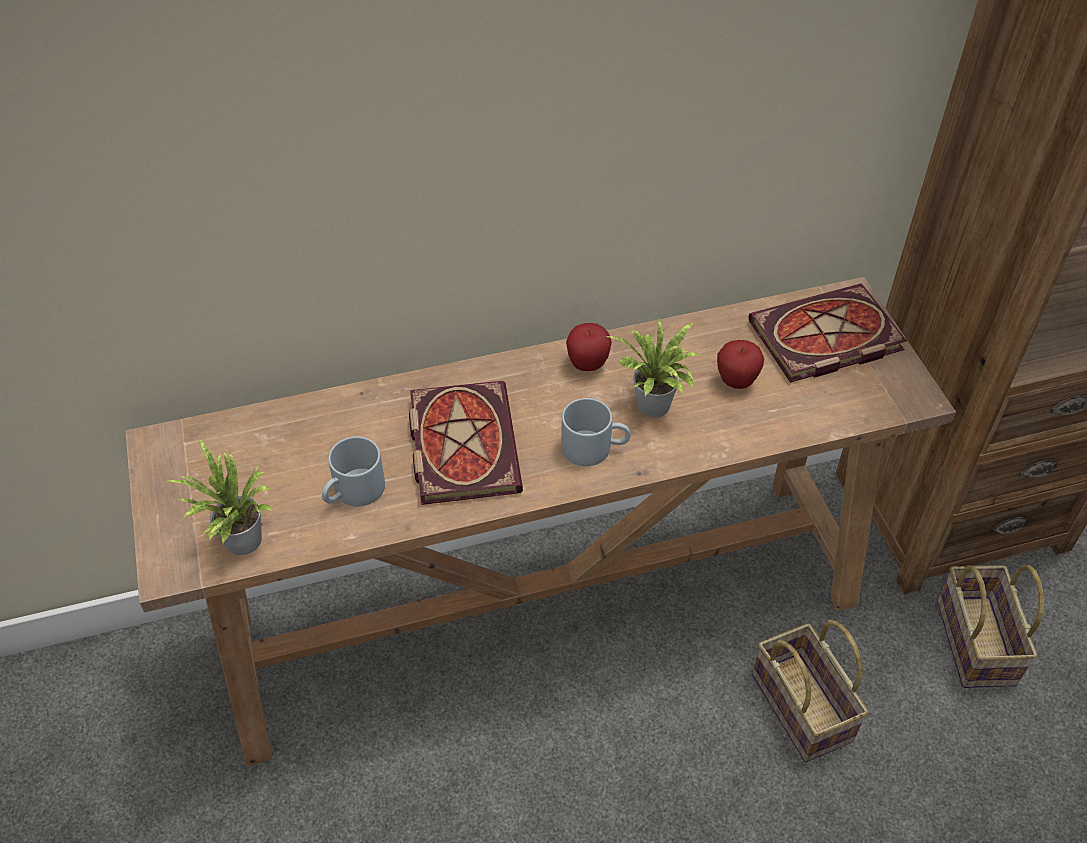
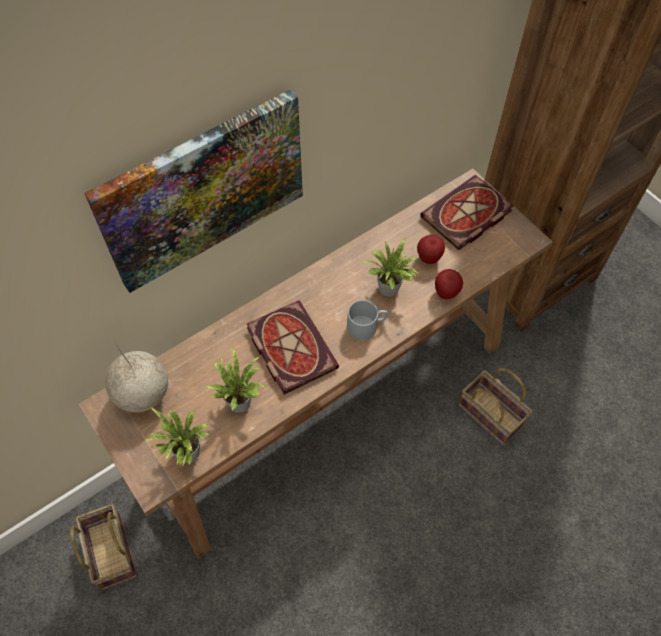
camera: 20 degrees left, 10 degrees up
(219, 445) = (143, 395): none -> globe
(354, 493) = (240, 400): grey mug -> potted plant
(370, 132) = (203, 190): none -> picture
(587, 365) = (340, 273): apple -> apple (446, 293)
(972, 640) = (564, 347): basket -> basket (110, 551)

